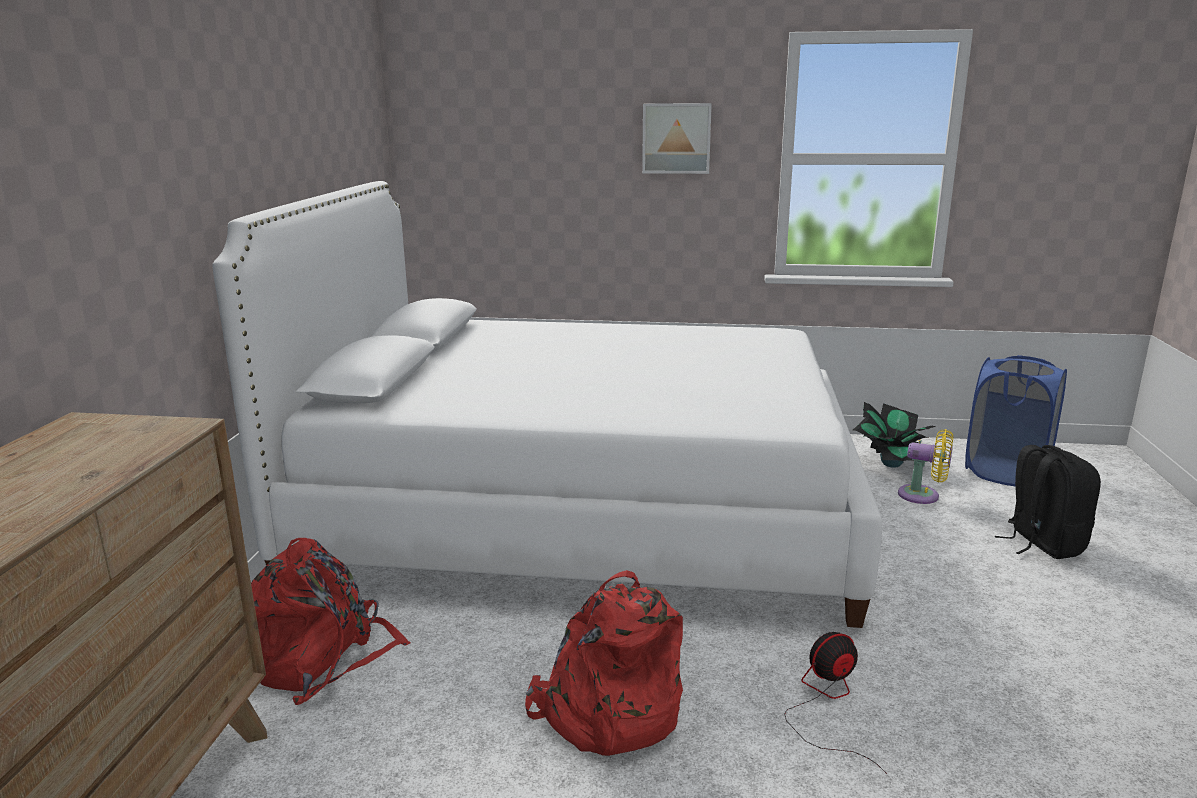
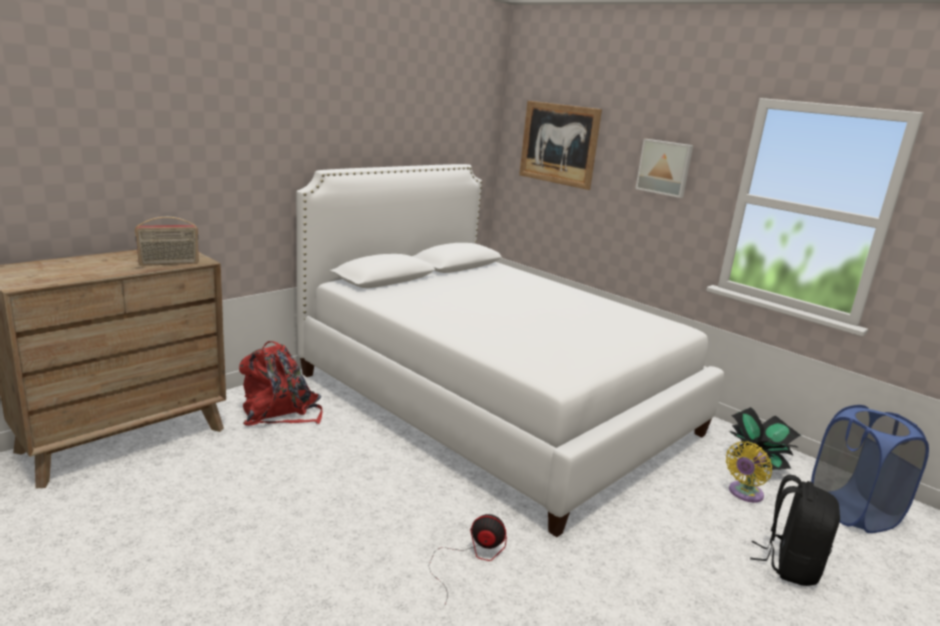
camera: 35 degrees right, 0 degrees up
(134, 449) = (169, 263): none -> radio
(503, 130) = (559, 144): none -> picture
(607, 712) = (357, 497): red backpack -> none
(923, 496) = (744, 493): yellow fan -> yellow fan turned 75 degrees clockwise

